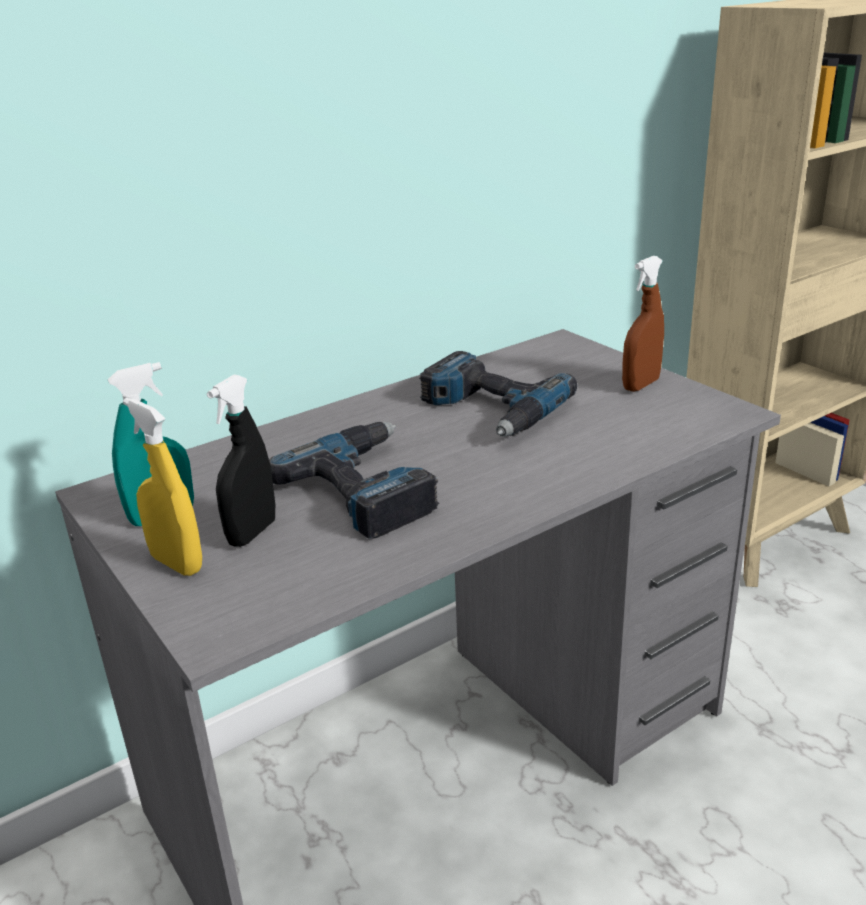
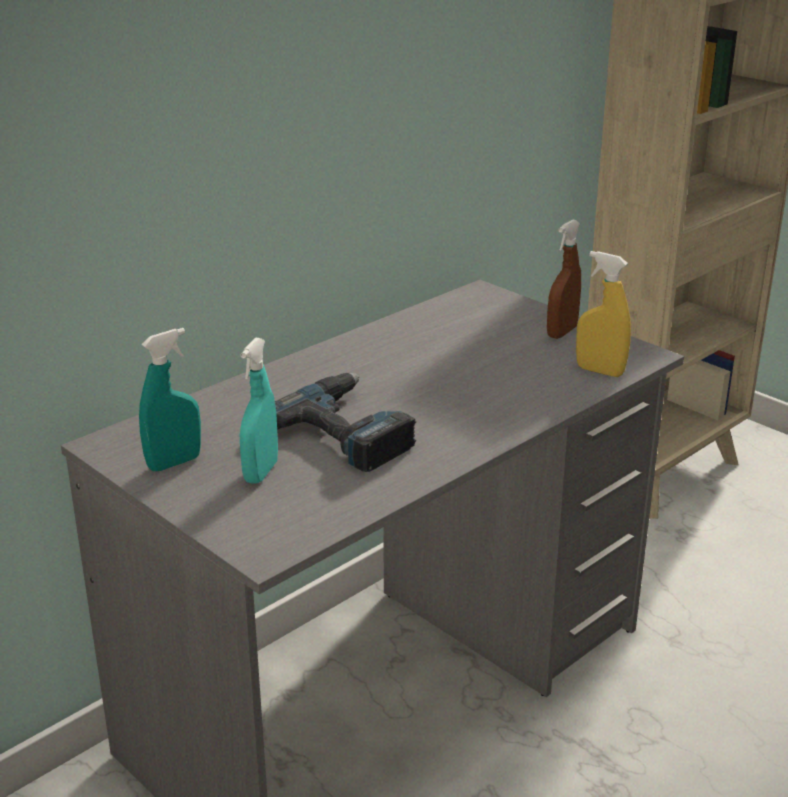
camera: 10 degrees left, 0 degrees up
(176, 563) = (206, 500): yellow spray bottle -> yellow spray bottle (599, 371)
(252, 533) = (261, 472): black spray bottle -> turquoise spray bottle
(489, 410) = (433, 359): power drill -> none

